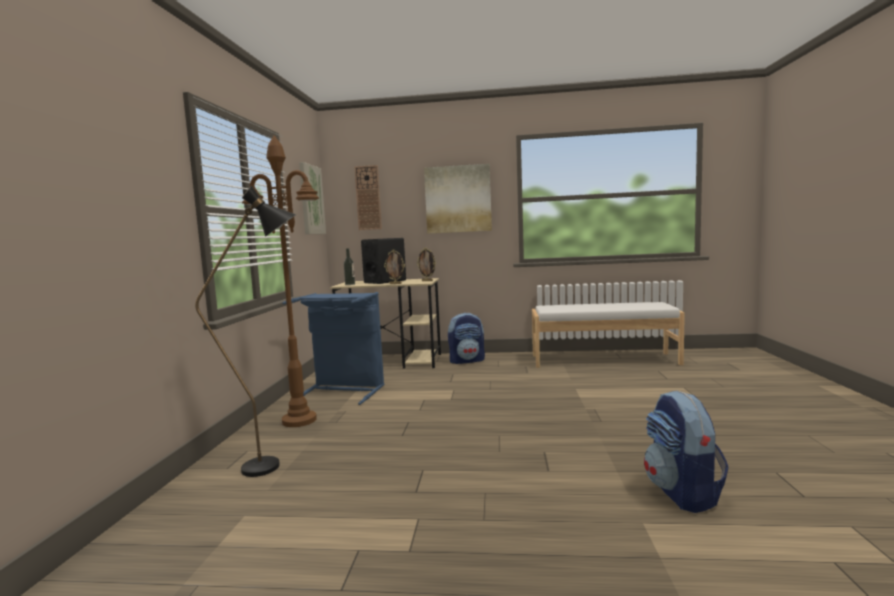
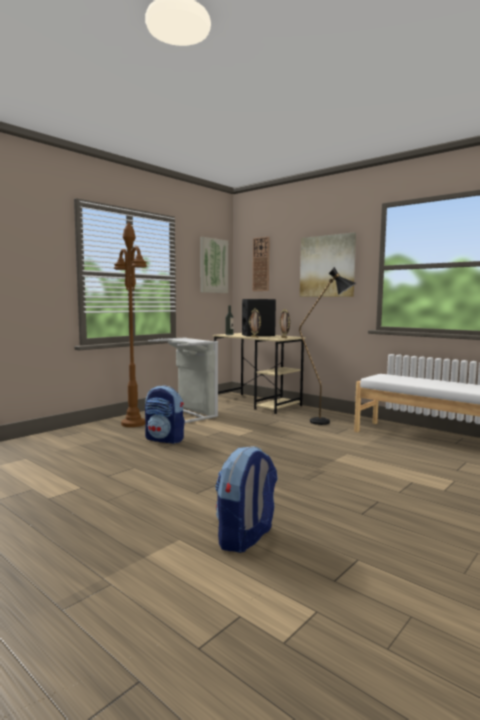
camera: 35 degrees right, 0 degrees up
(275, 464) = (79, 441): black floor lamp -> black floor lamp (327, 422)
(344, 391) = (189, 414): blue laundry basket -> grey laundry basket
(467, 361) = (311, 414): backpack -> backpack (165, 439)

